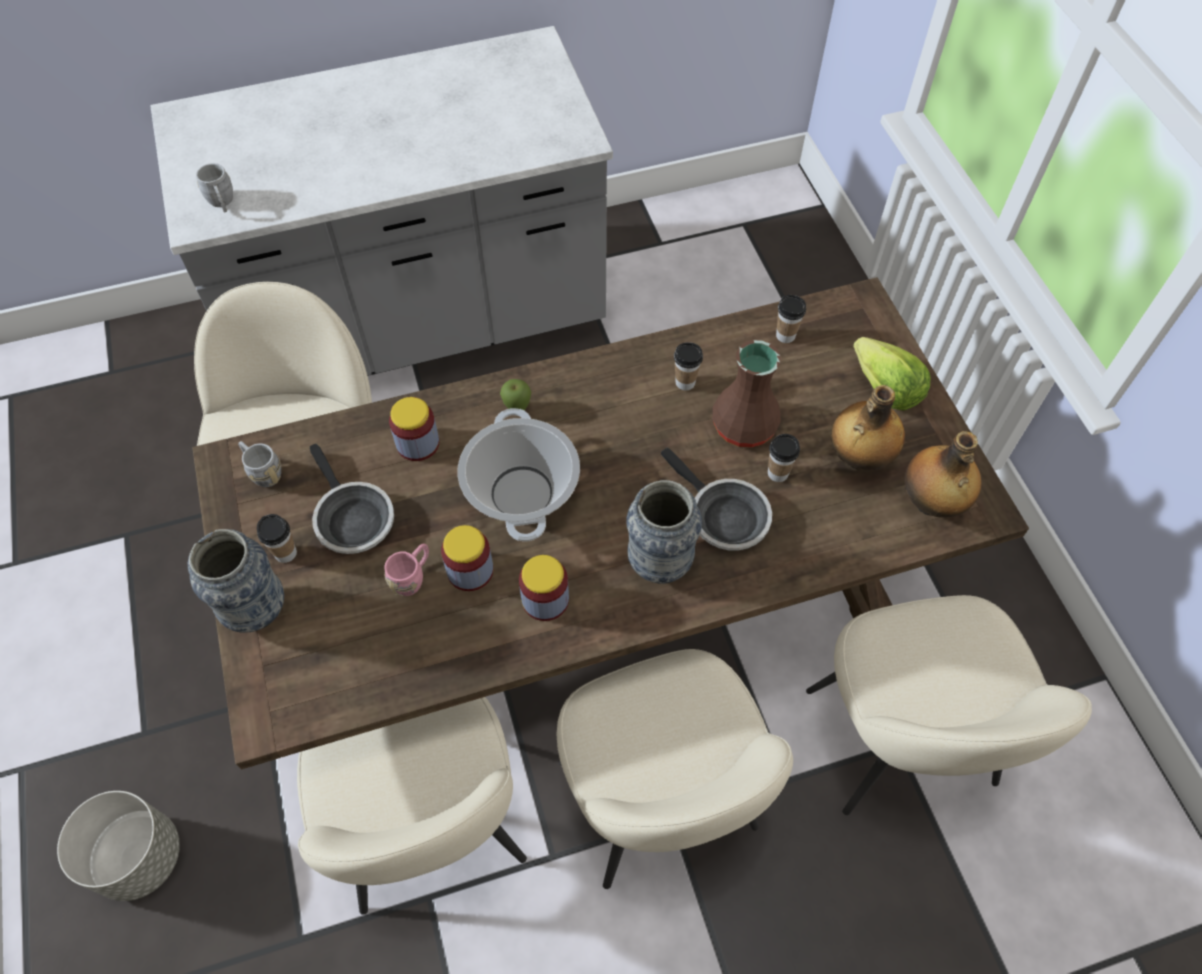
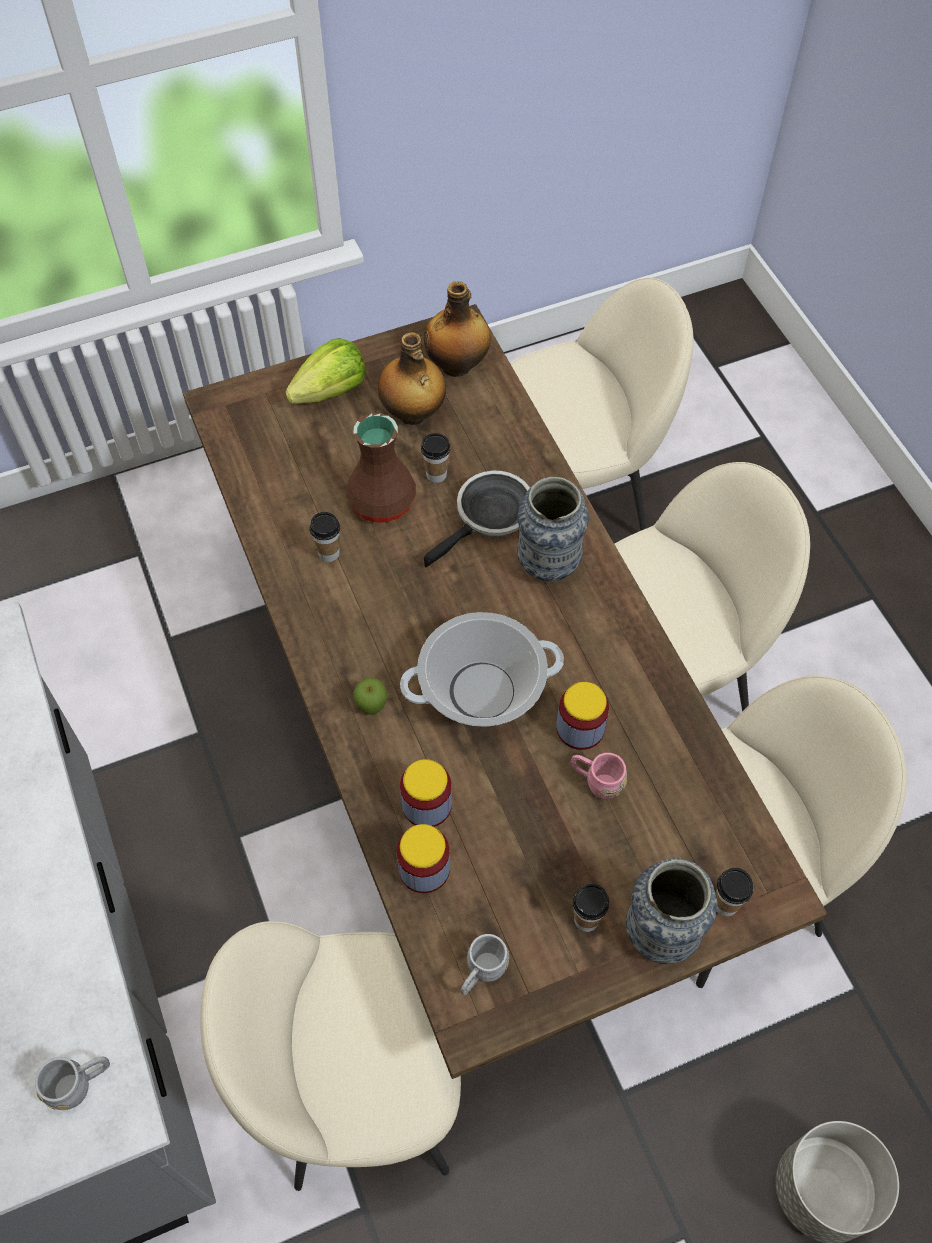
camera: 95 degrees left, 0 degrees up
(352, 519) = (534, 857): frying pan -> none
(545, 599) = (602, 657): jar -> jar (424, 869)
(785, 335) = (263, 468): cup -> cup (725, 904)

